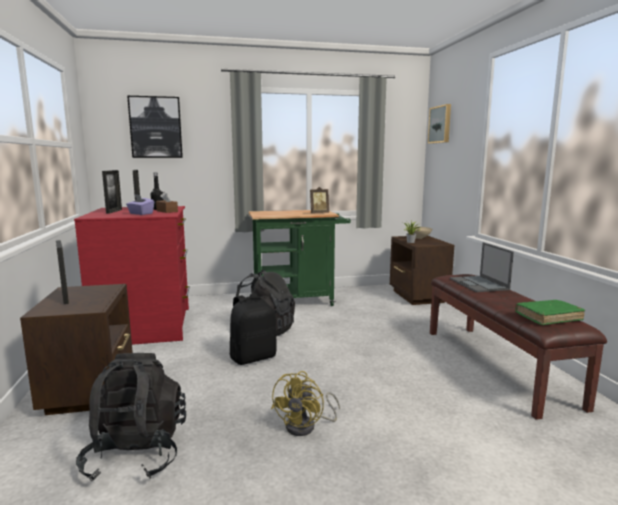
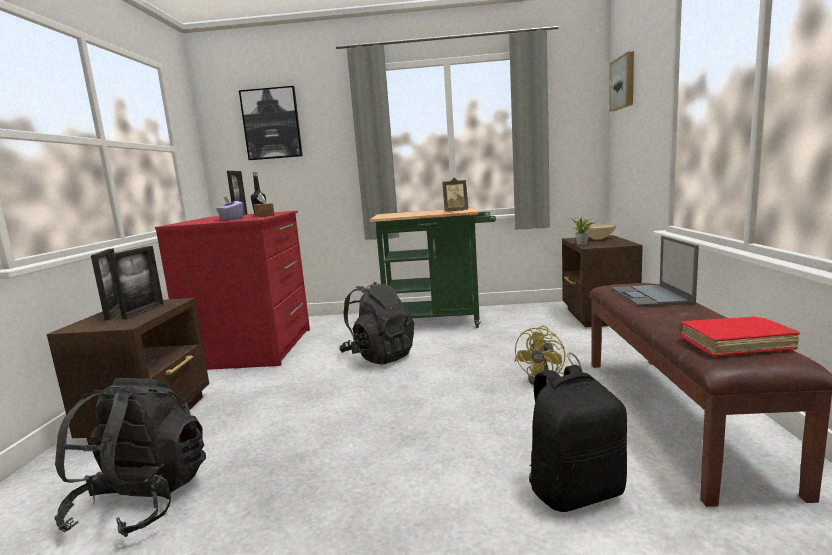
camera: 15 degrees right, 0 degrees up
(114, 211) = (211, 219): picture frame -> picture frame (144, 311)
(253, 357) = (345, 389): black backpack -> black backpack (575, 490)
(306, 426) = (357, 485): yellow fan -> yellow fan (548, 380)
(548, 317) = (735, 344): green book -> red book

